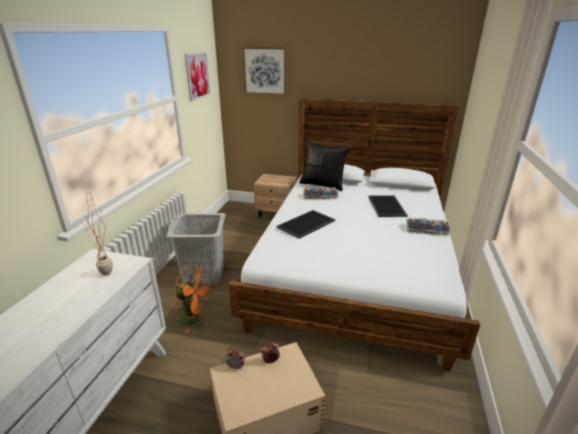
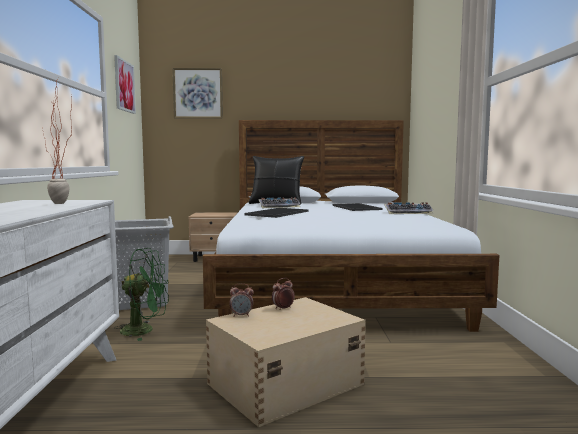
camera: 15 degrees left, 20 degrees down
(194, 318) = (144, 330): orange fan -> green fan

